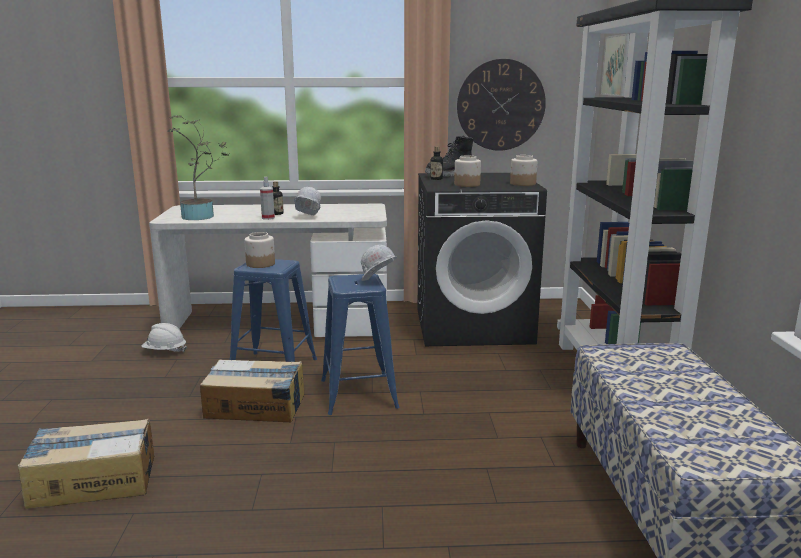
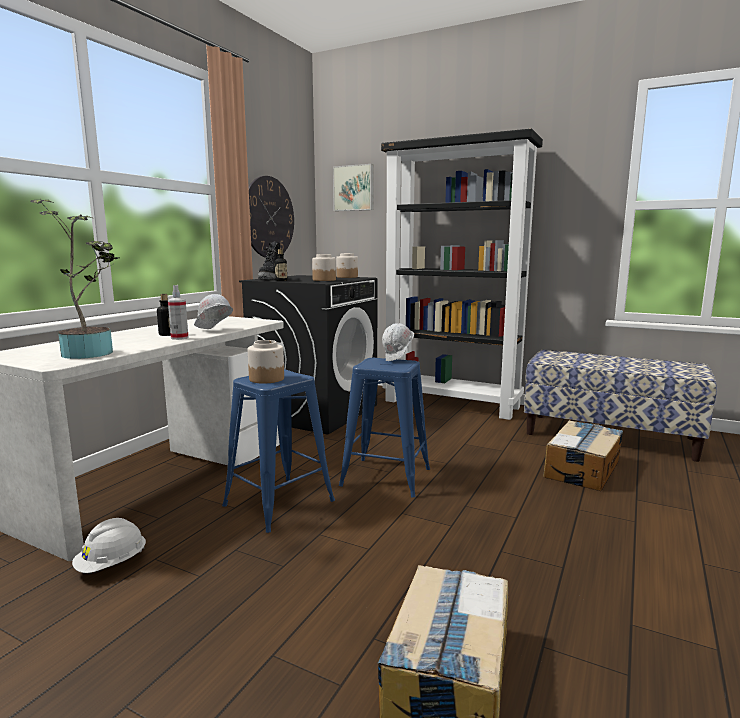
camera: 60 degrees left, 5 degrees down
(255, 406) = (357, 529): cardboard box -> cardboard box (582, 469)

